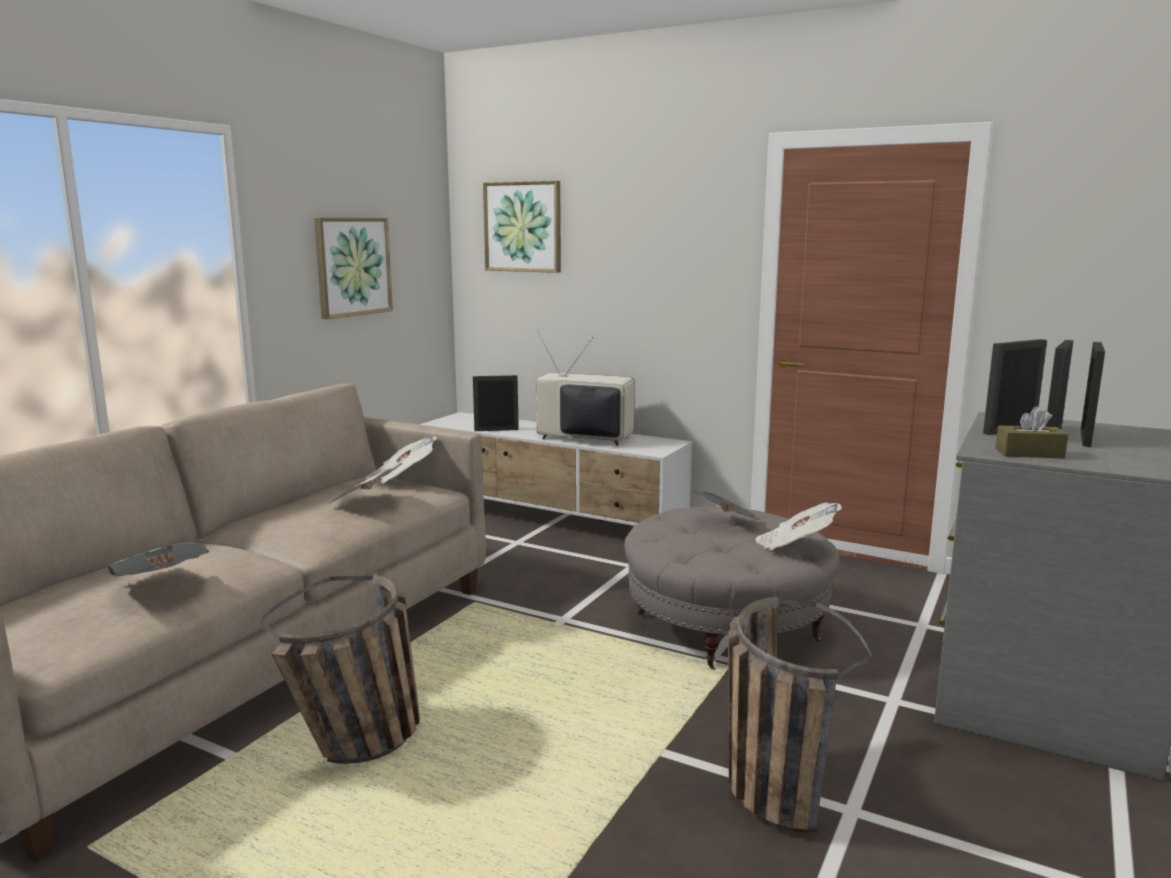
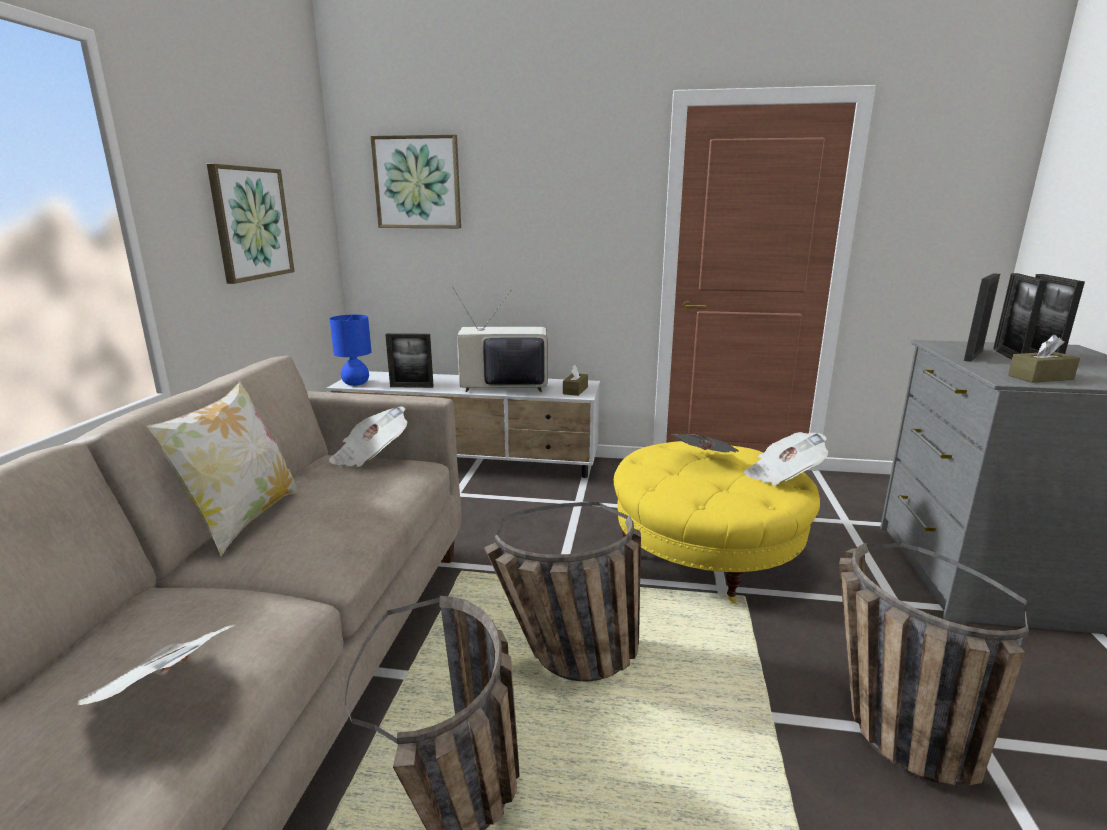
camera: 20 degrees left, 5 degrees up
(273, 508) = (242, 519): none -> pillow
(366, 503) = (358, 494): newspaper -> none
(448, 423) = (356, 383): none -> blue table lamp
(496, 430) = (411, 386): picture frame -> picture frame turned 150 degrees counterclockwise
(513, 681) = (567, 663): none -> basket
(654, 447) = (575, 390): none -> brown tissue box
(726, 627) = (706, 553): grey ottoman -> yellow ottoman

